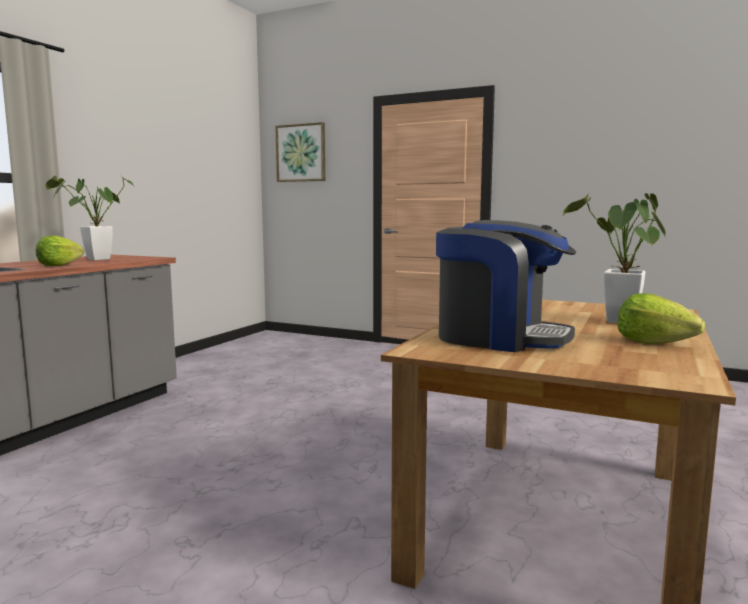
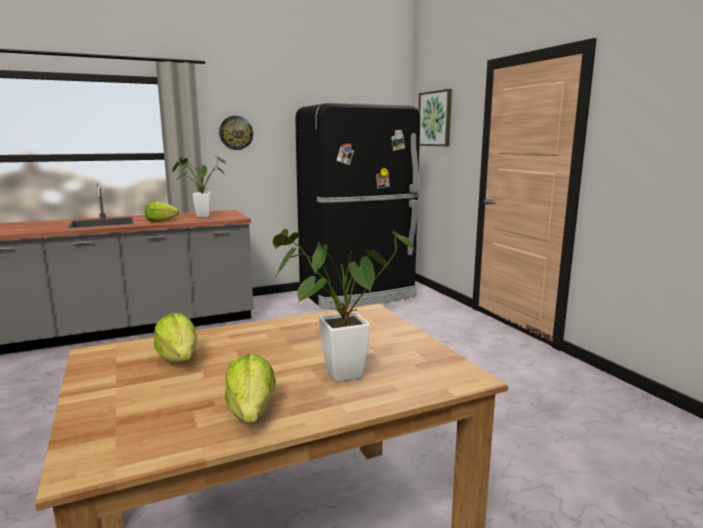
camera: 40 degrees right, 5 degrees up
(94, 152) = (236, 133): none -> wall clock
(247, 350) = (358, 294): none -> black fridge
(499, 338) = (179, 359): coffee machine -> lettuce

